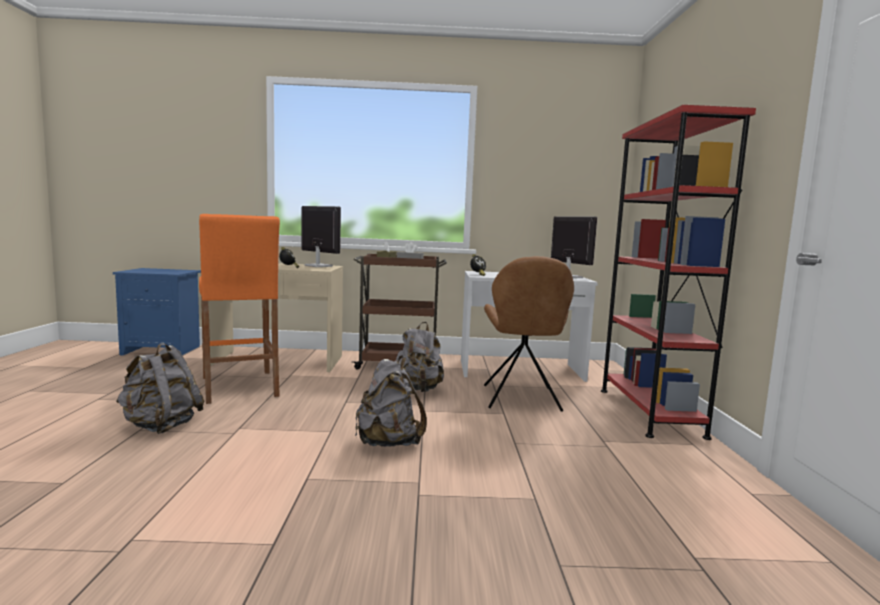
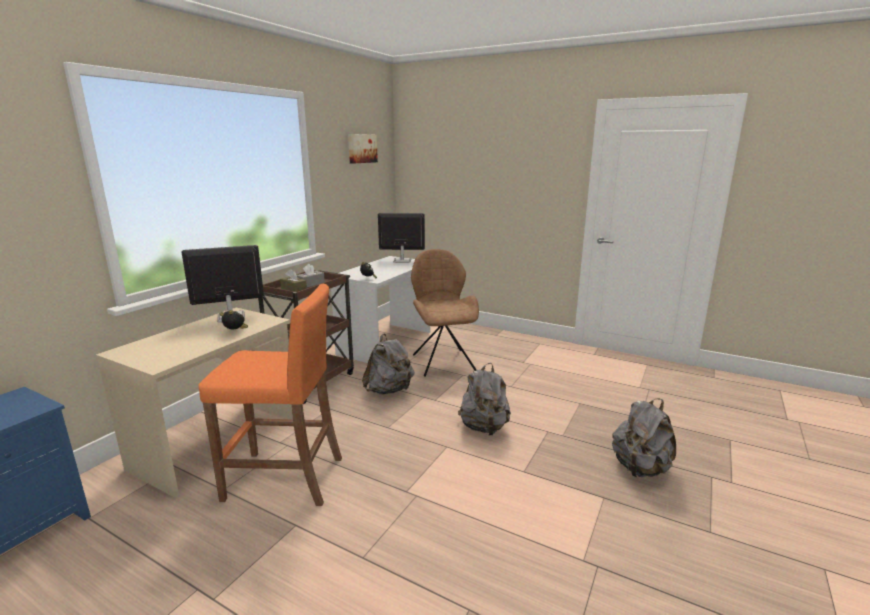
camera: 60 degrees left, 10 degrees up
(161, 426) = (364, 541): grey backpack -> grey backpack (640, 468)
(521, 399) = (443, 361): brown chair -> brown chair turned 135 degrees counterclockwise
(564, 145) = (361, 148): none -> picture
(649, 412) = (493, 336): red bookcase -> none

